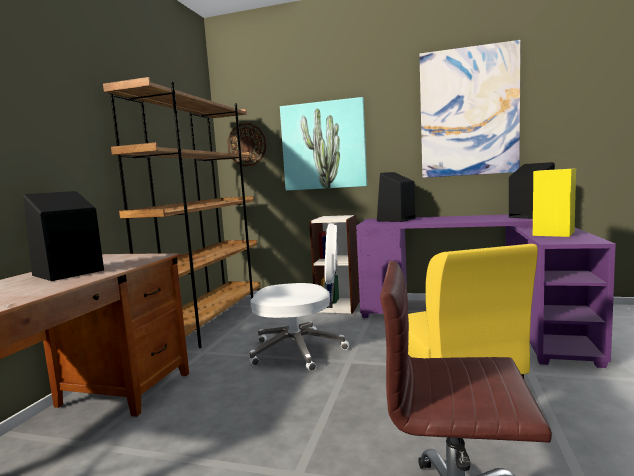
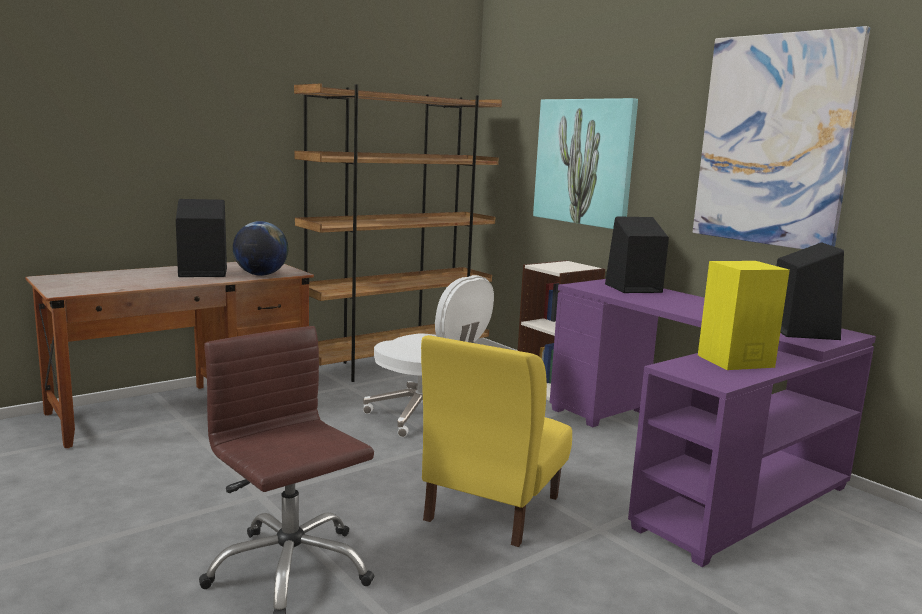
camera: 35 degrees right, 5 degrees up
(135, 262) = (261, 275): none -> globe
(247, 144) = (505, 146): wall clock -> none

